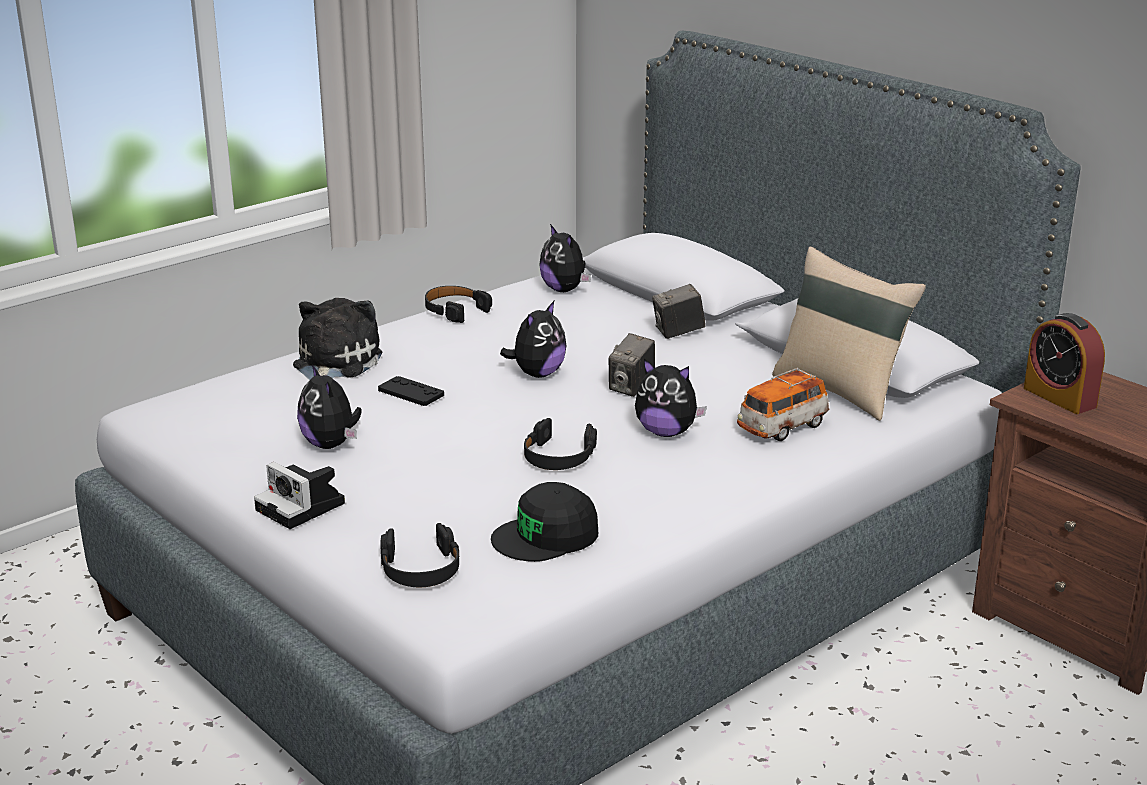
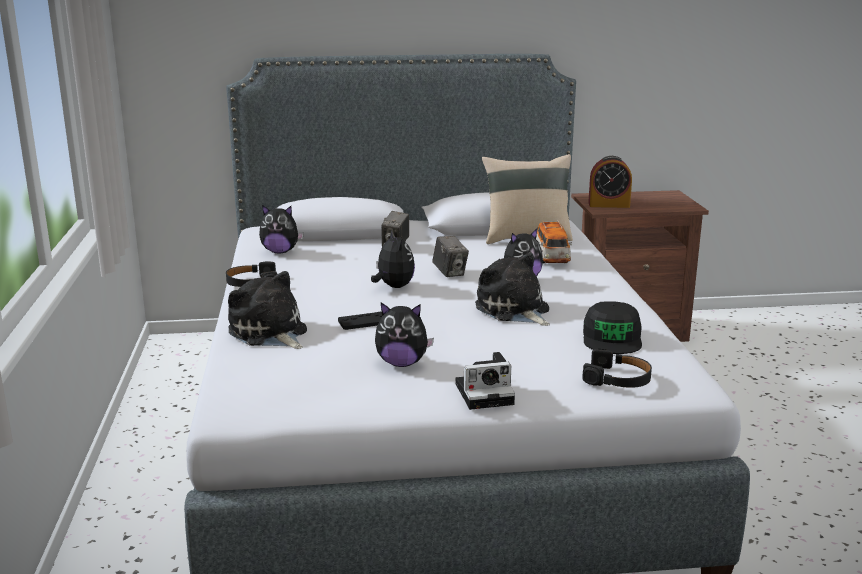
camera: 55 degrees left, 5 degrees down
(558, 456) = (514, 310): black headphones -> plush toy

